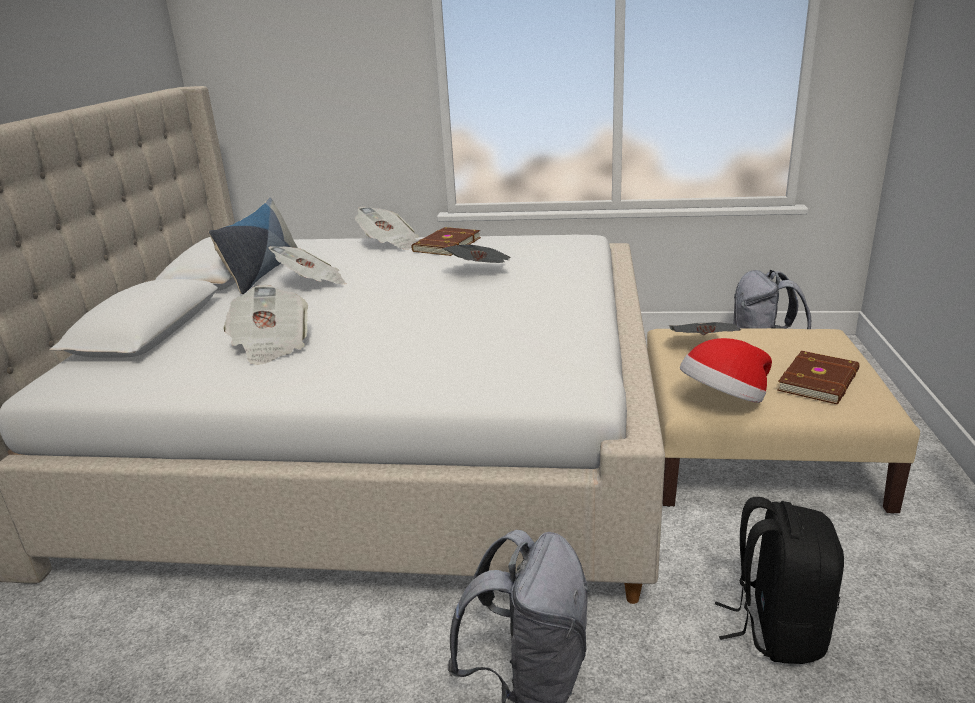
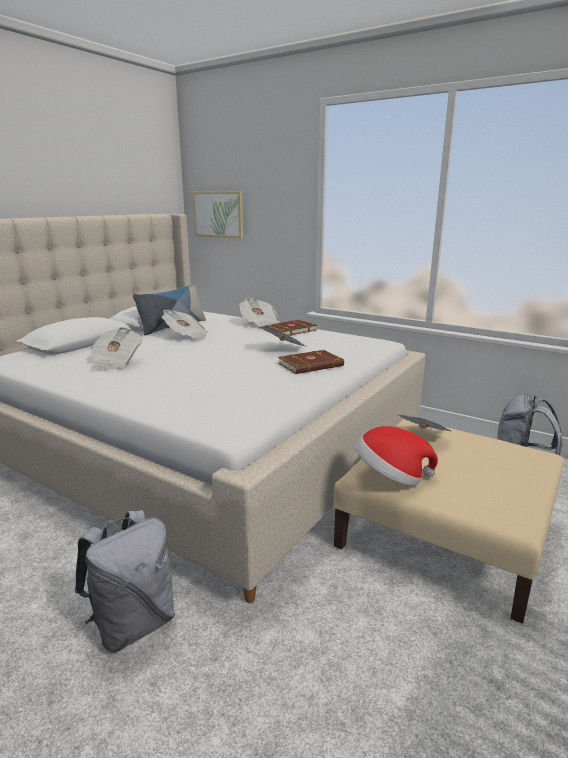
camera: 25 degrees right, 5 degrees down
(256, 80) = (218, 214): none -> picture
(776, 628) = (327, 665): black backpack -> none
(820, 381) = (485, 486): brown book -> brown book (311, 365)

